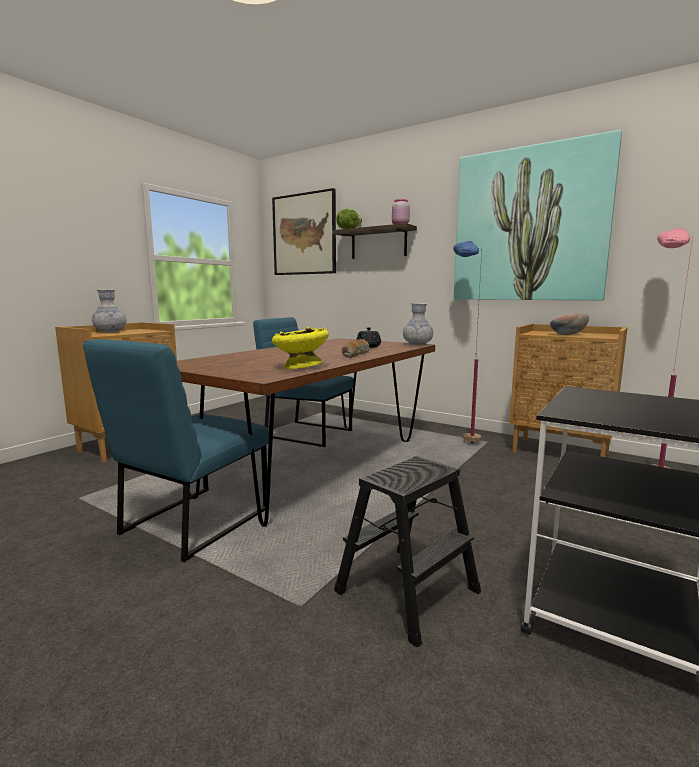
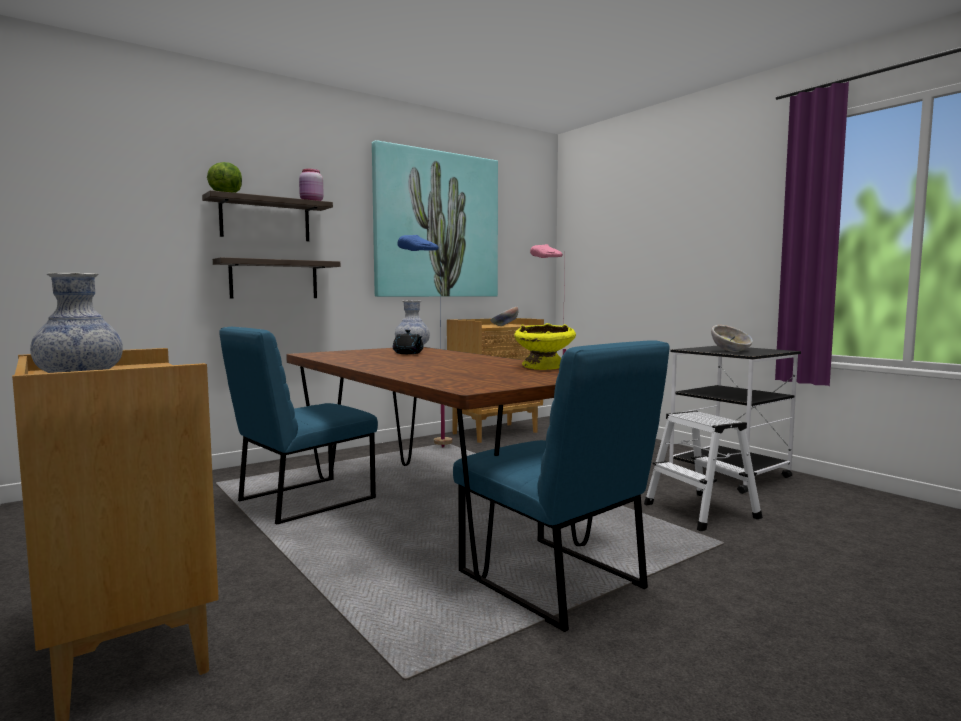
camera: 70 degrees left, 5 degrees down
(304, 234) = (107, 183): picture -> none
(355, 354) = (468, 357): bread -> none
(382, 286) = (274, 279): none -> shelf
(406, 591) = (701, 511): black step ladder -> white step ladder
(602, 406) = (731, 351): none -> bowl

